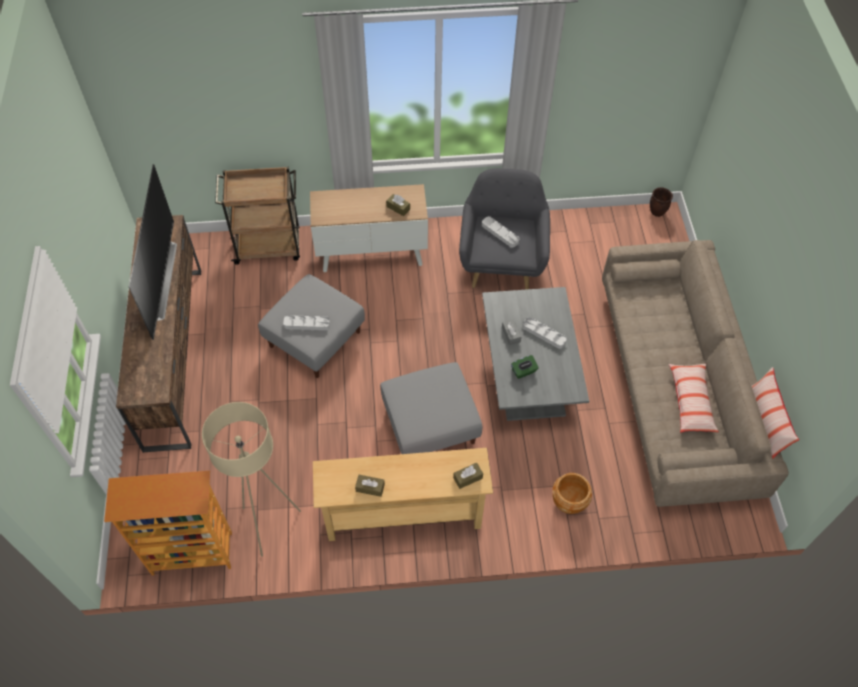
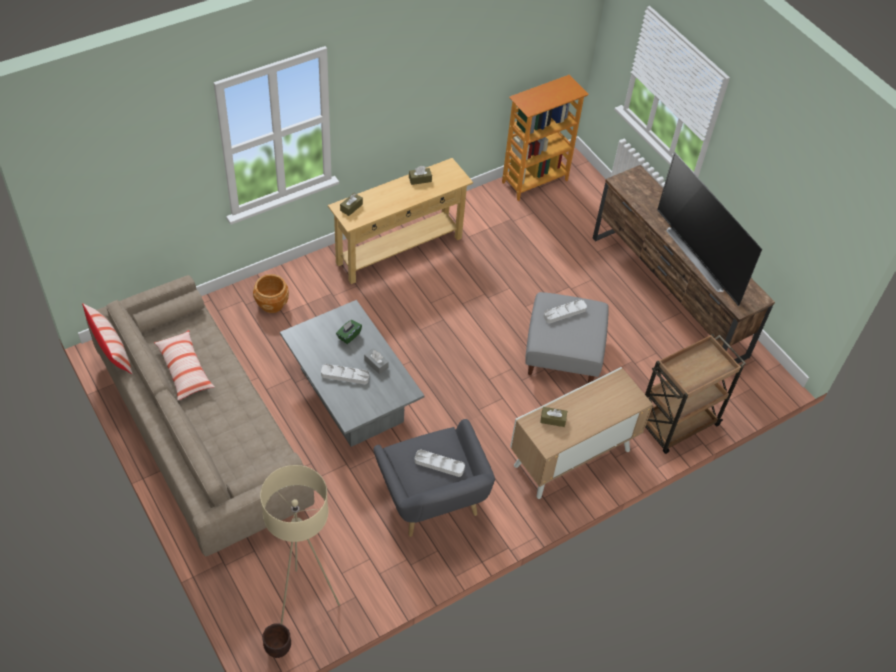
camera: 150 degrees right, 5 degrees down
(269, 524) = (495, 213): beige floor lamp -> beige floor lamp (304, 601)
(430, 425) = (416, 319): grey ottoman -> none

